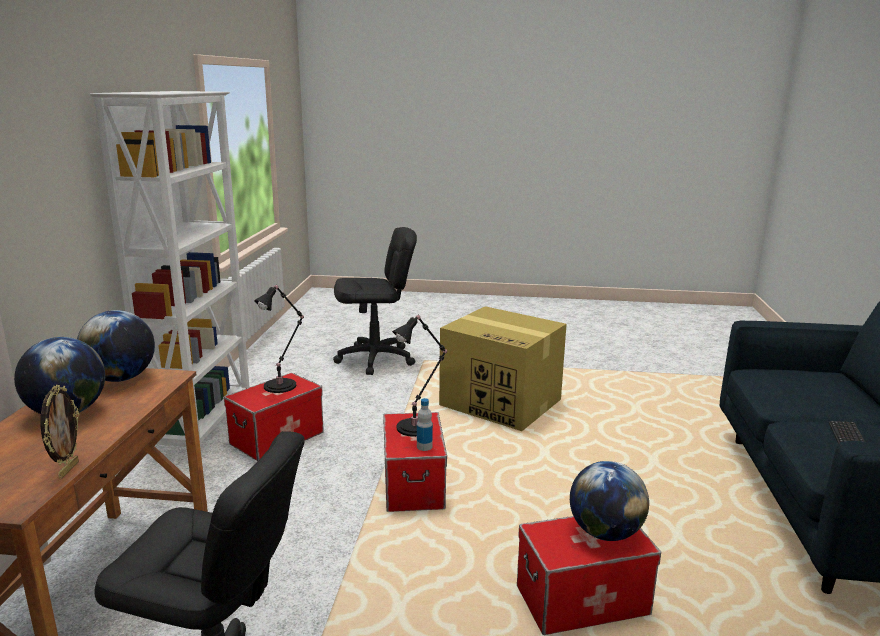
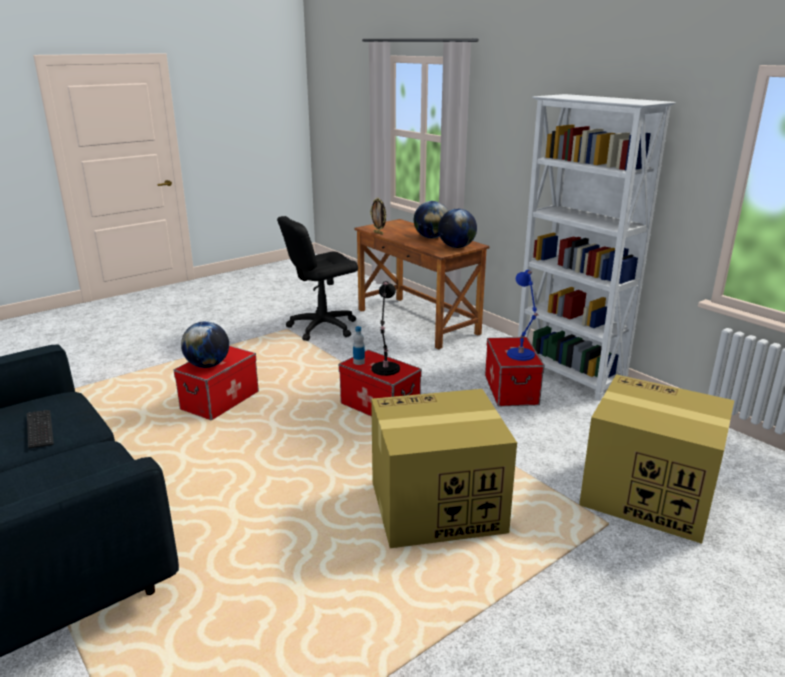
camera: 135 degrees right, 5 degrees up
(282, 385) = (521, 355): black table lamp -> blue table lamp
(375, 359) = (646, 494): black office chair -> cardboard box

